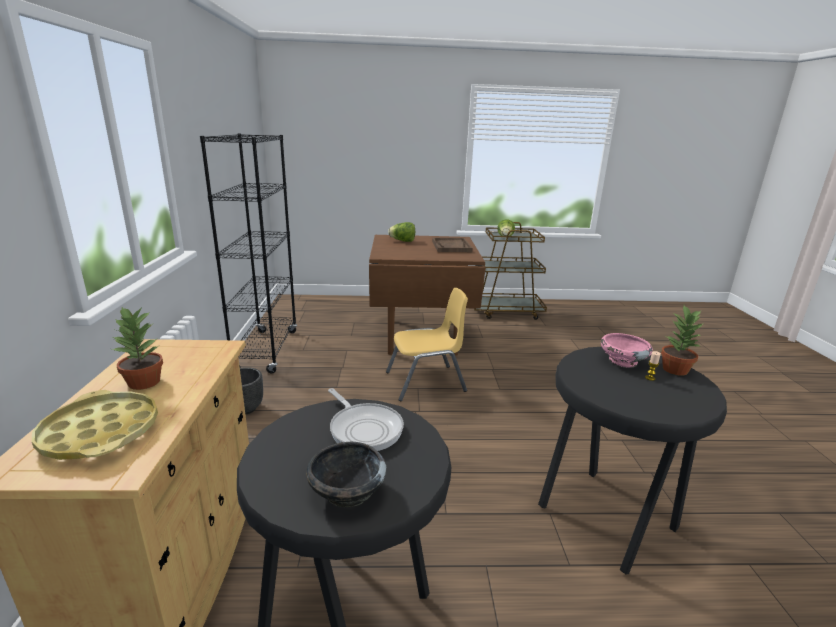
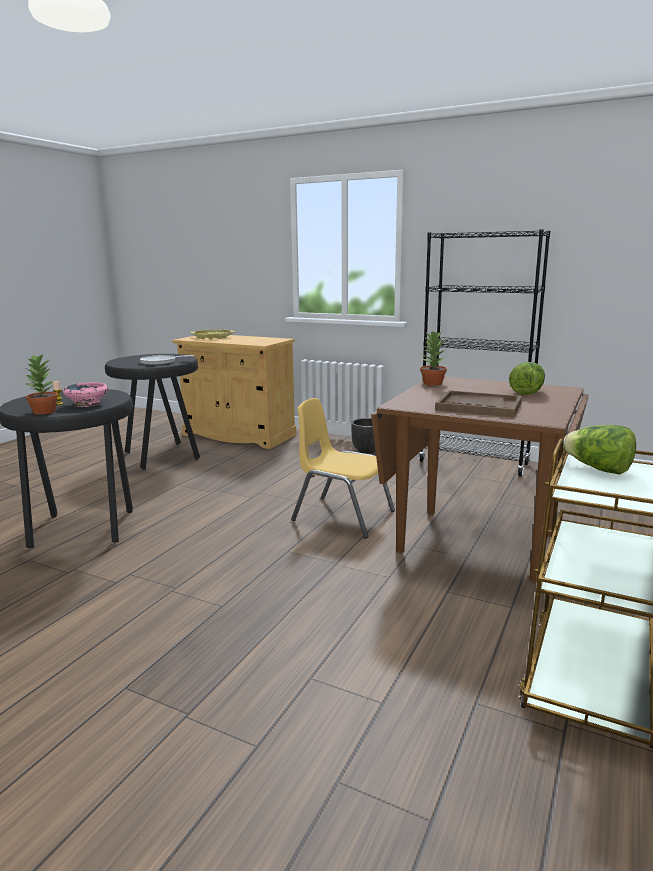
camera: 120 degrees right, 5 degrees down
(144, 383) = (243, 339): potted plant -> potted plant (432, 383)
(347, 491) = (133, 359): black bowl -> none
(426, 382) = (343, 516): yellow chair -> yellow chair turned 105 degrees clockwise

